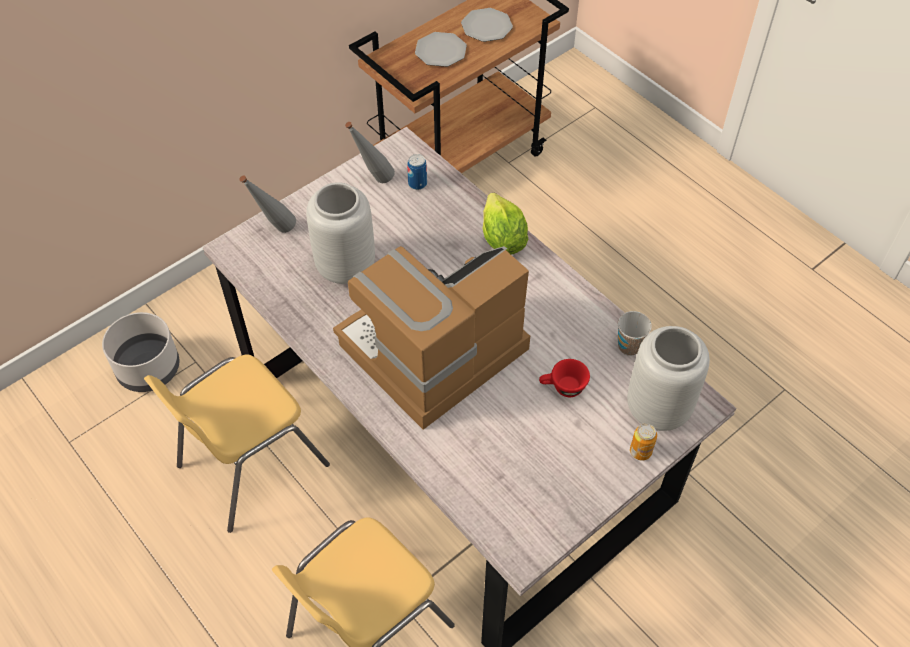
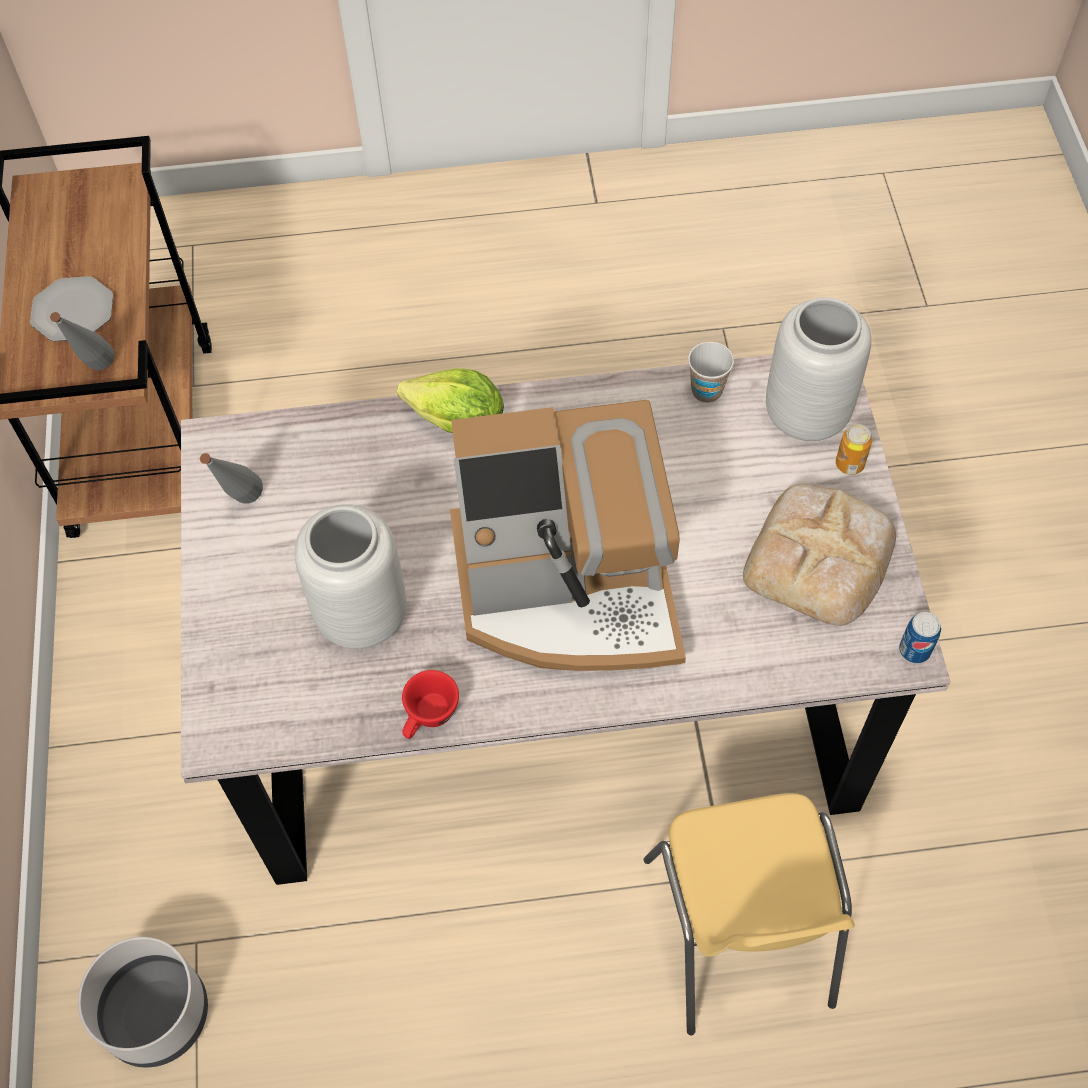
camera: 55 degrees left, 5 degrees up
(250, 465) = (416, 953): yellow chair -> none
(275, 231) = (230, 668): grey bottle -> grey bottle (97, 373)
(417, 184) = (291, 461): can -> can (914, 650)
(432, 350) = (568, 589): coffee machine -> coffee machine turned 90 degrees counterclockwise
(486, 26) = (78, 239): plate -> none
(557, 470) = (821, 557): none -> bread
(563, 388) = (716, 487): red cup -> red cup (429, 717)

